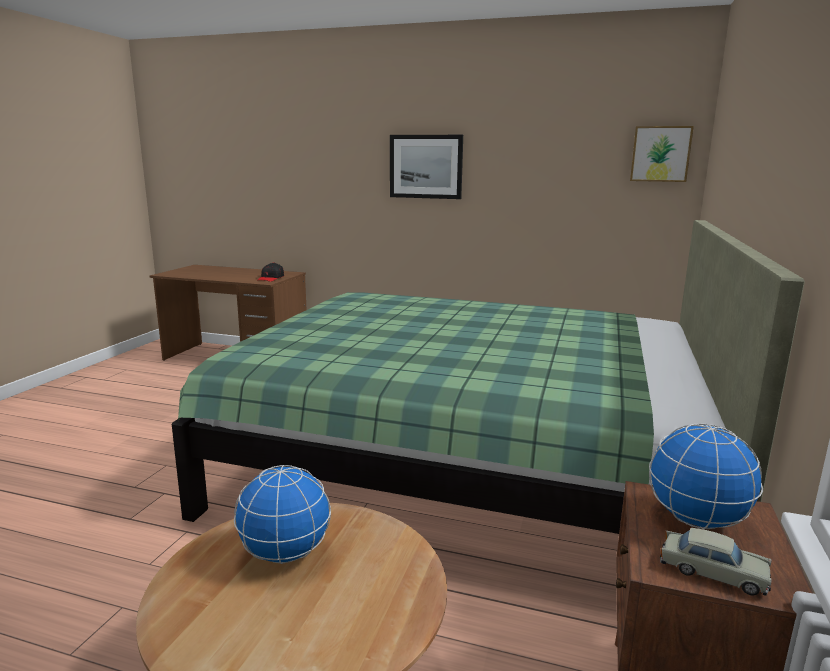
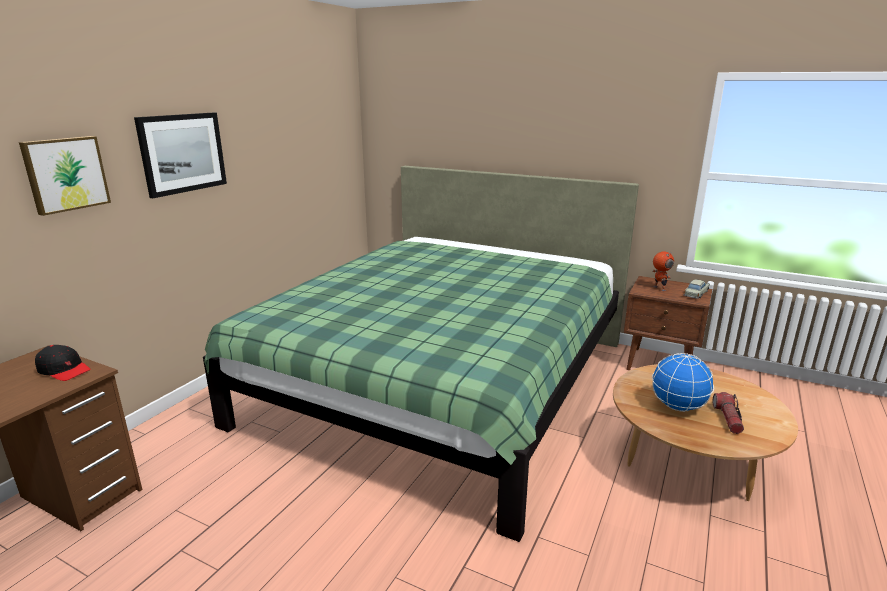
camera: 80 degrees left, 5 degrees up
(243, 604) = (728, 418): none -> flashlight
(660, 154) = (342, 120): picture -> picture (65, 174)
(696, 520) = (659, 288): globe -> toy robot

